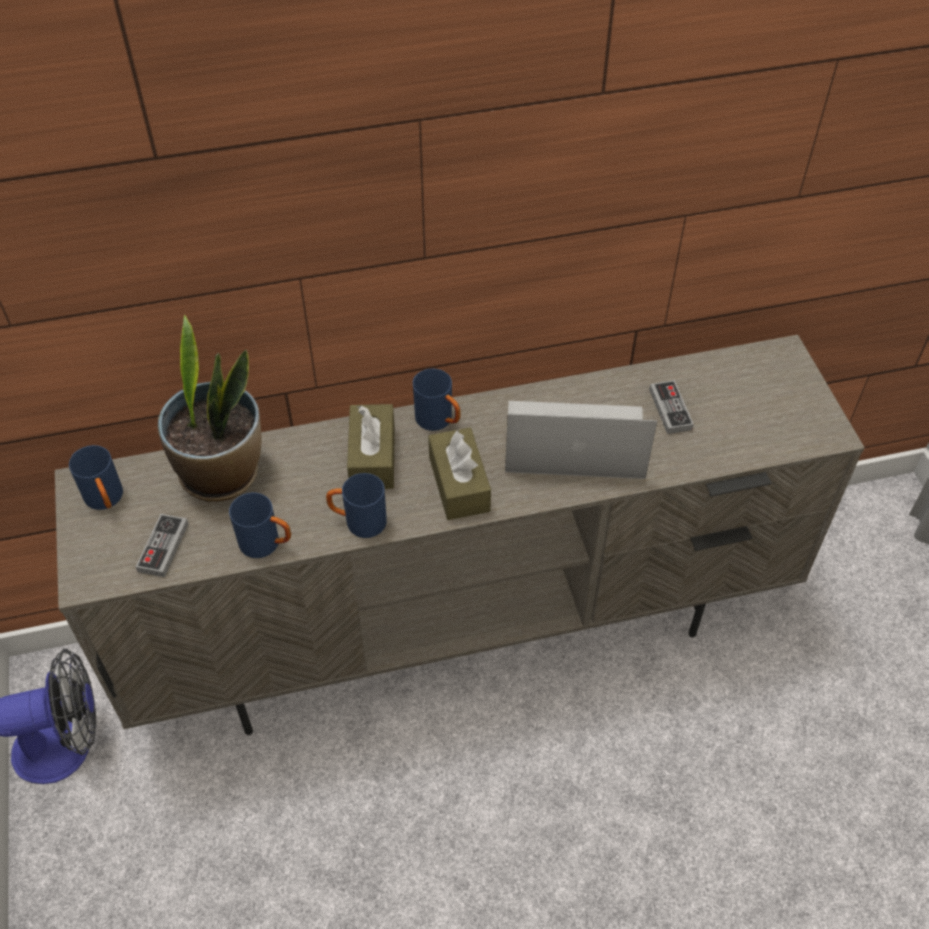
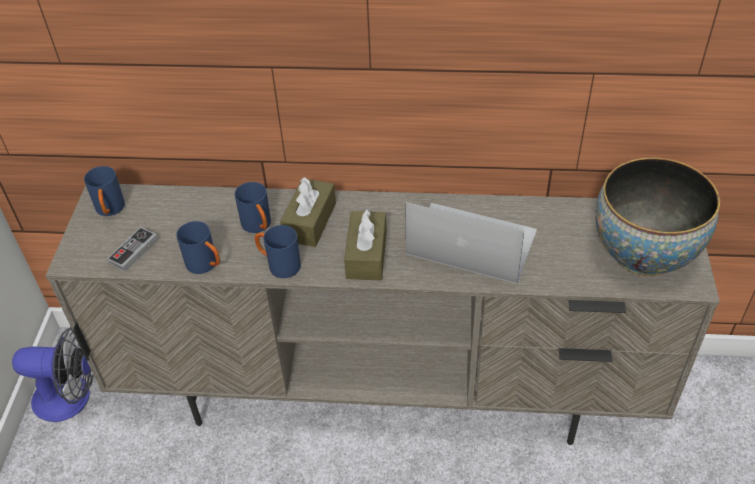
camera: 20 degrees right, 5 degrees down
(222, 473) = (197, 209): potted plant -> none
(439, 421) = (371, 206): blue mug -> blue mug (259, 227)
(670, 409) = (560, 236): game controller -> none
(768, 411) = (643, 255): none -> bowl

